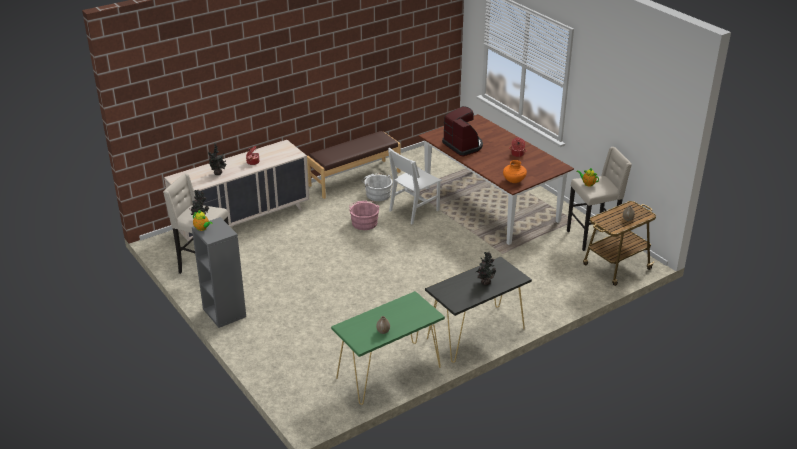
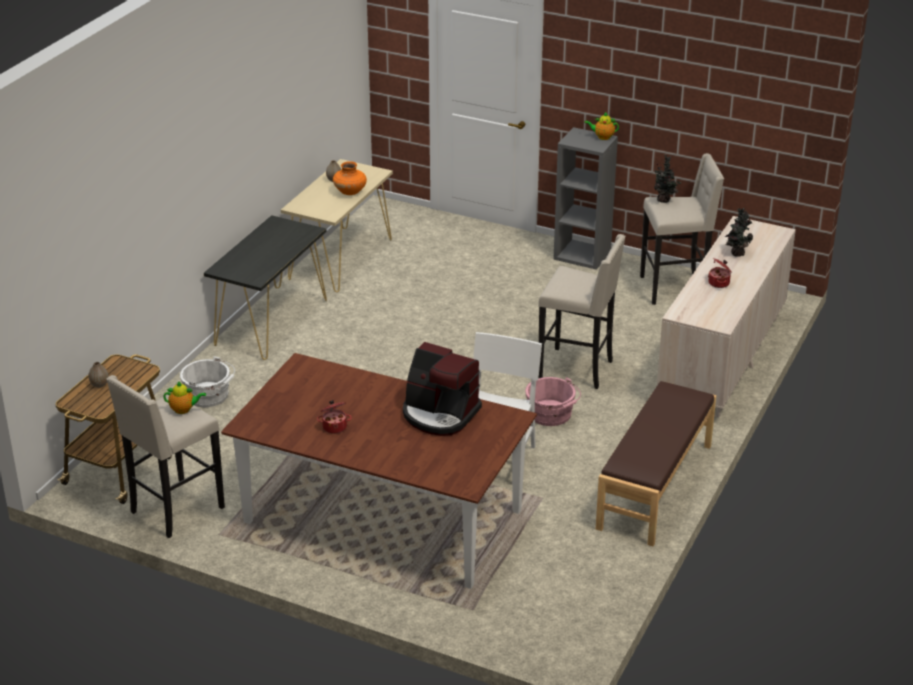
camera: 150 degrees right, 0 degrees up
(323, 240) = (577, 369): none -> beige stool
(377, 194) = (585, 470): white bucket -> white bucket (209, 395)
(388, 373) = (341, 259): green console table -> beige console table
(484, 282) = (259, 253): potted plant -> none
(514, 181) = (306, 373): orange vase -> orange vase (350, 192)

